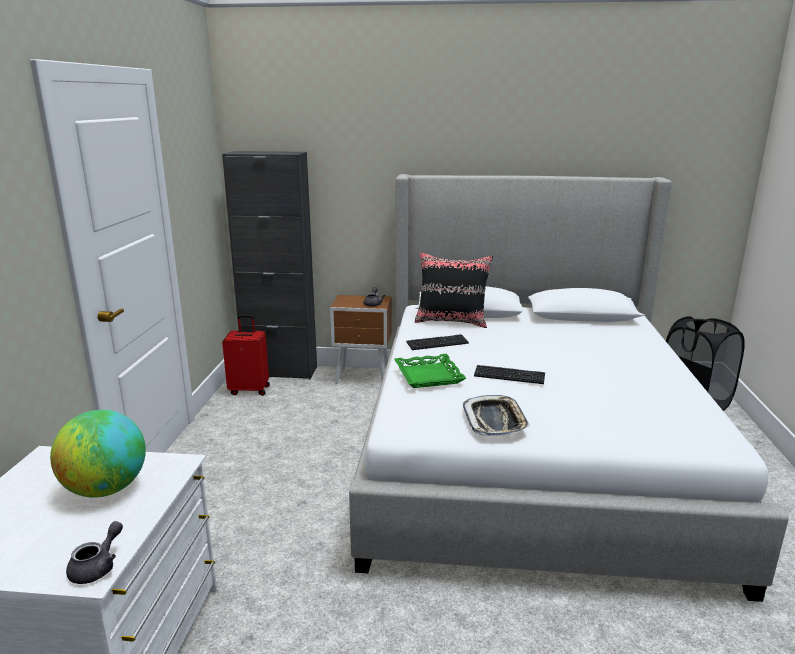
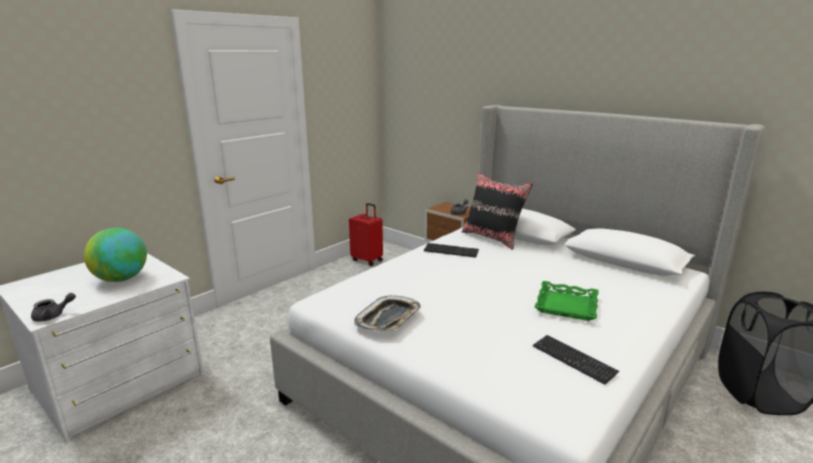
camera: 35 degrees right, 0 degrees up
(280, 371) = (401, 253): black cabinet -> none
(428, 375) = (400, 271): green tray -> green tray (566, 305)
(509, 376) = (461, 290): keyboard -> keyboard (573, 360)

